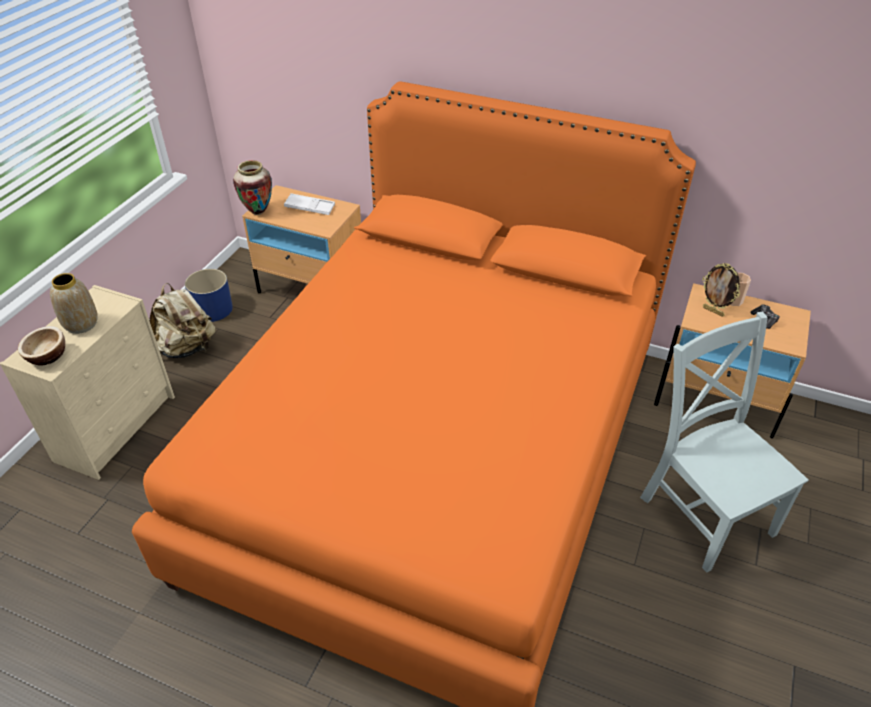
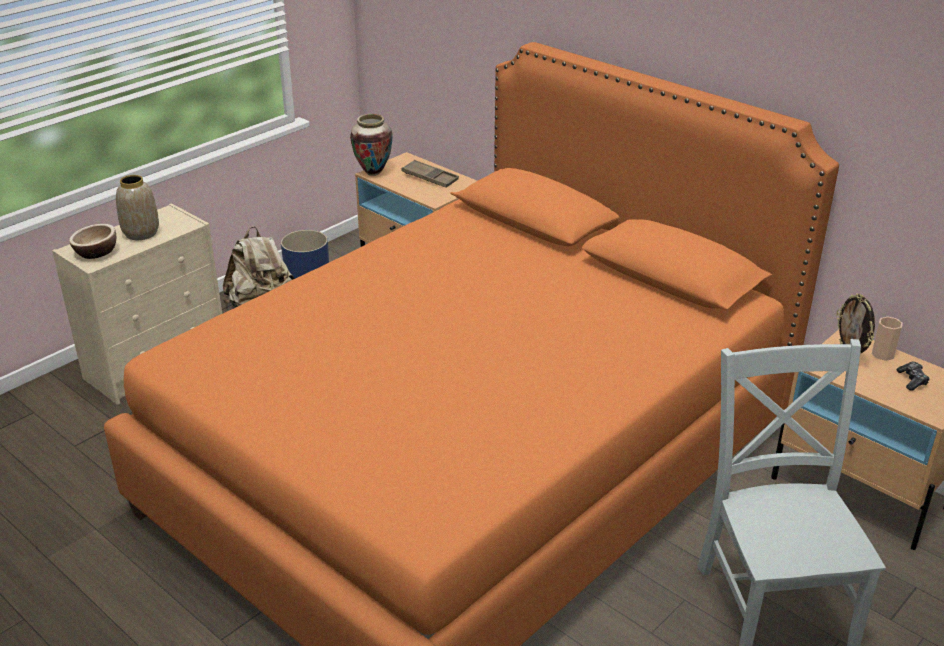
camera: 20 degrees right, 10 degrees down
(310, 207) = (430, 178): white tray -> brown tray

